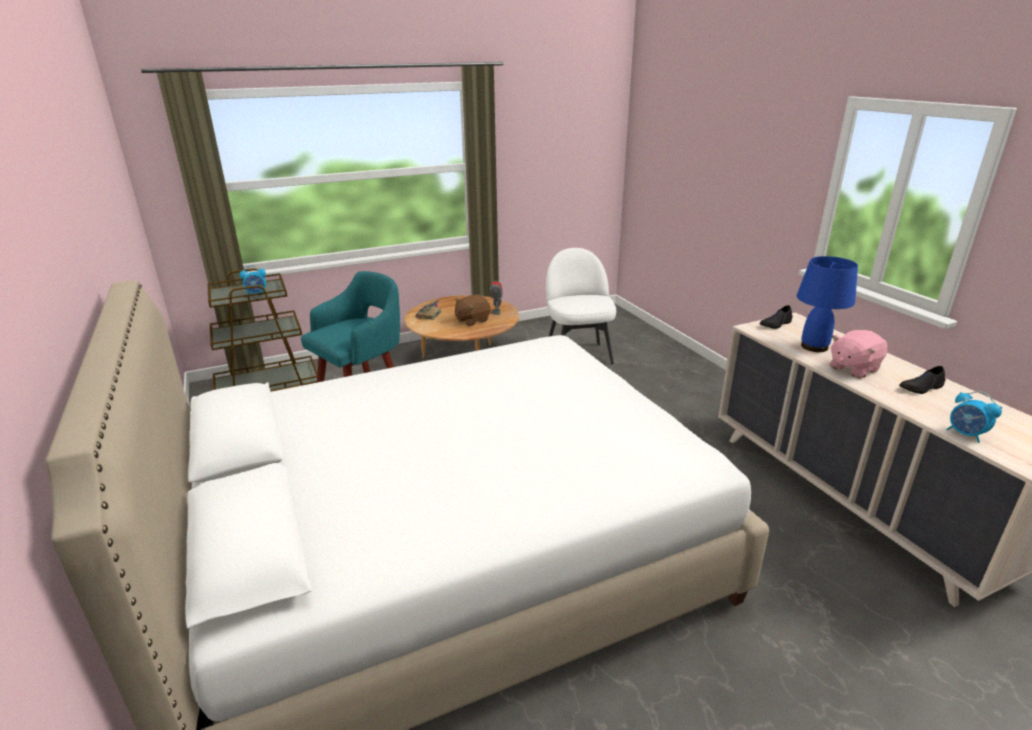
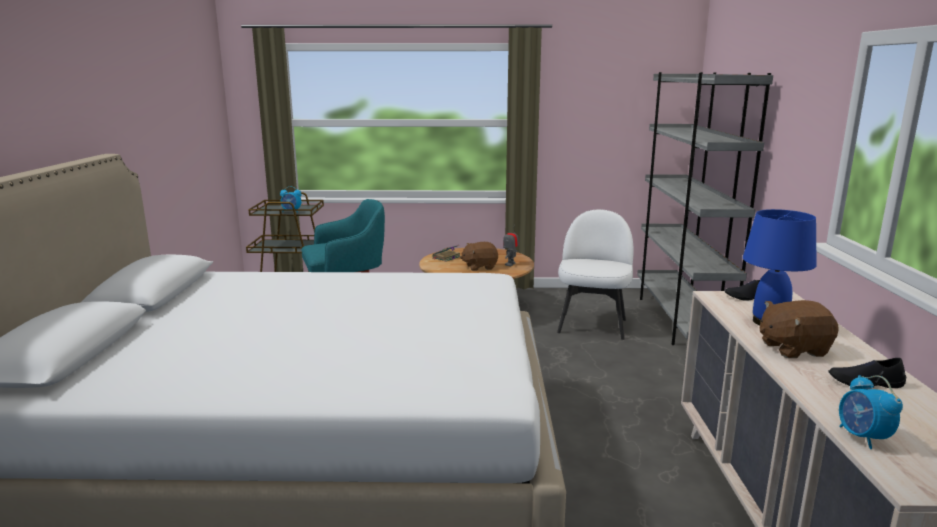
camera: 25 degrees right, 10 degrees down
(640, 335) = (679, 320): none -> grey bookcase
(853, 368) = (792, 349): pink plush toy -> brown plush toy

